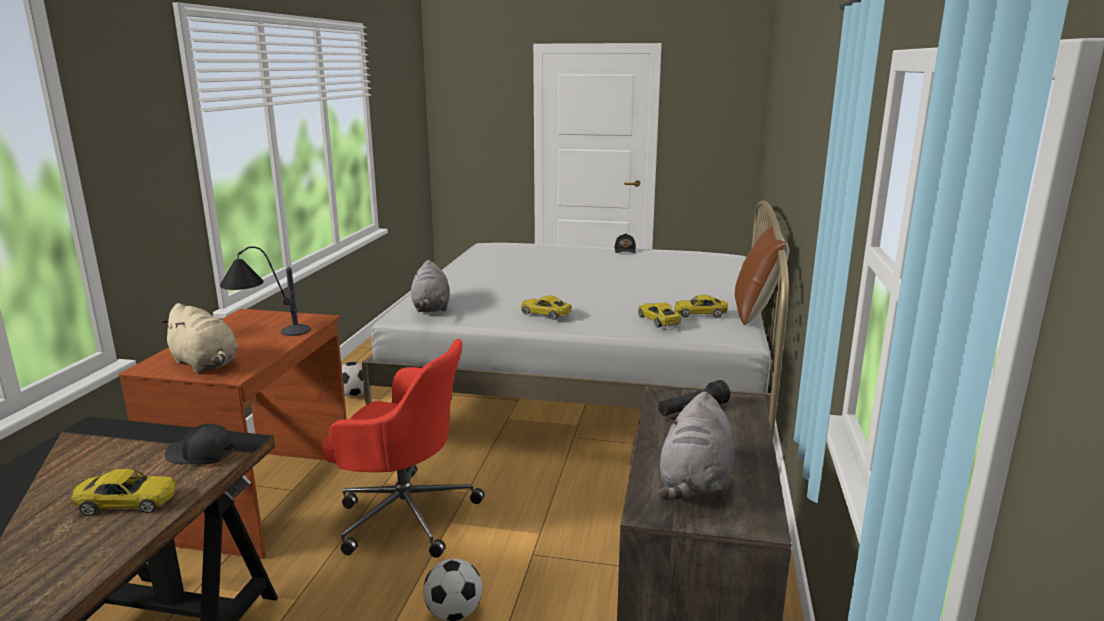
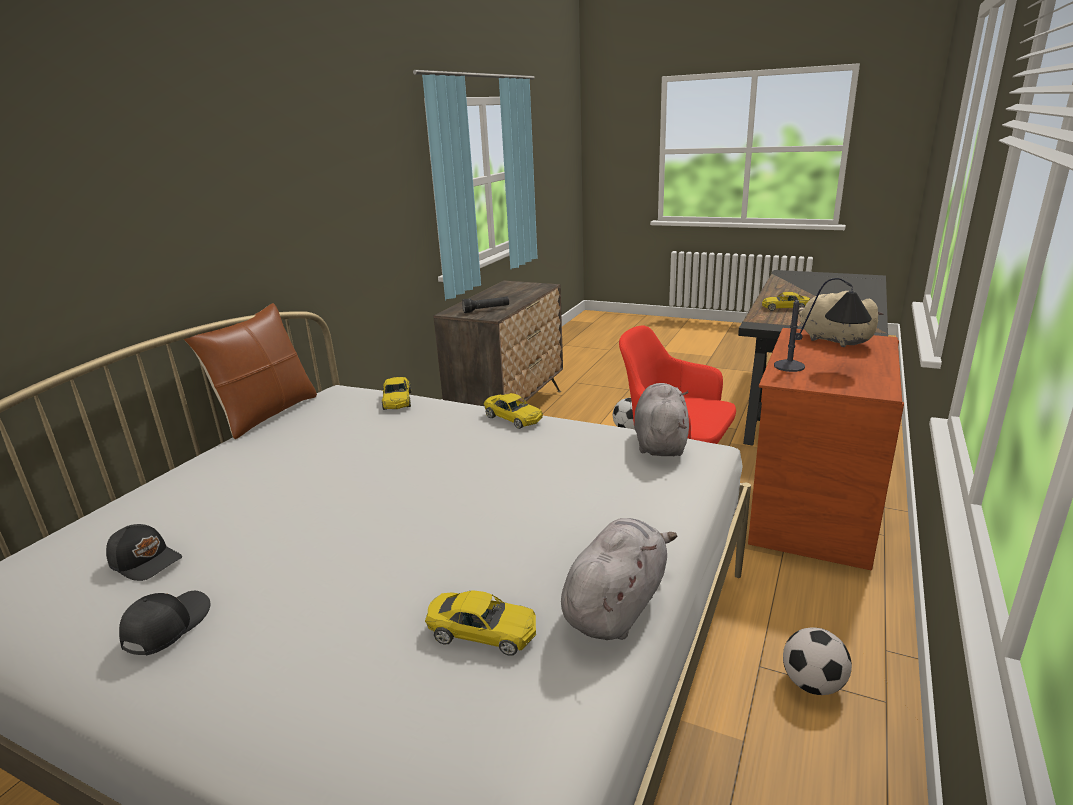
camera: 165 degrees left, 5 degrees up
(201, 455) = (772, 321): black cap -> black cap (146, 561)
(695, 485) = (520, 290): grey plush toy -> grey plush toy (617, 605)
(700, 313) = (339, 406): yellow toy car -> yellow toy car (482, 631)

